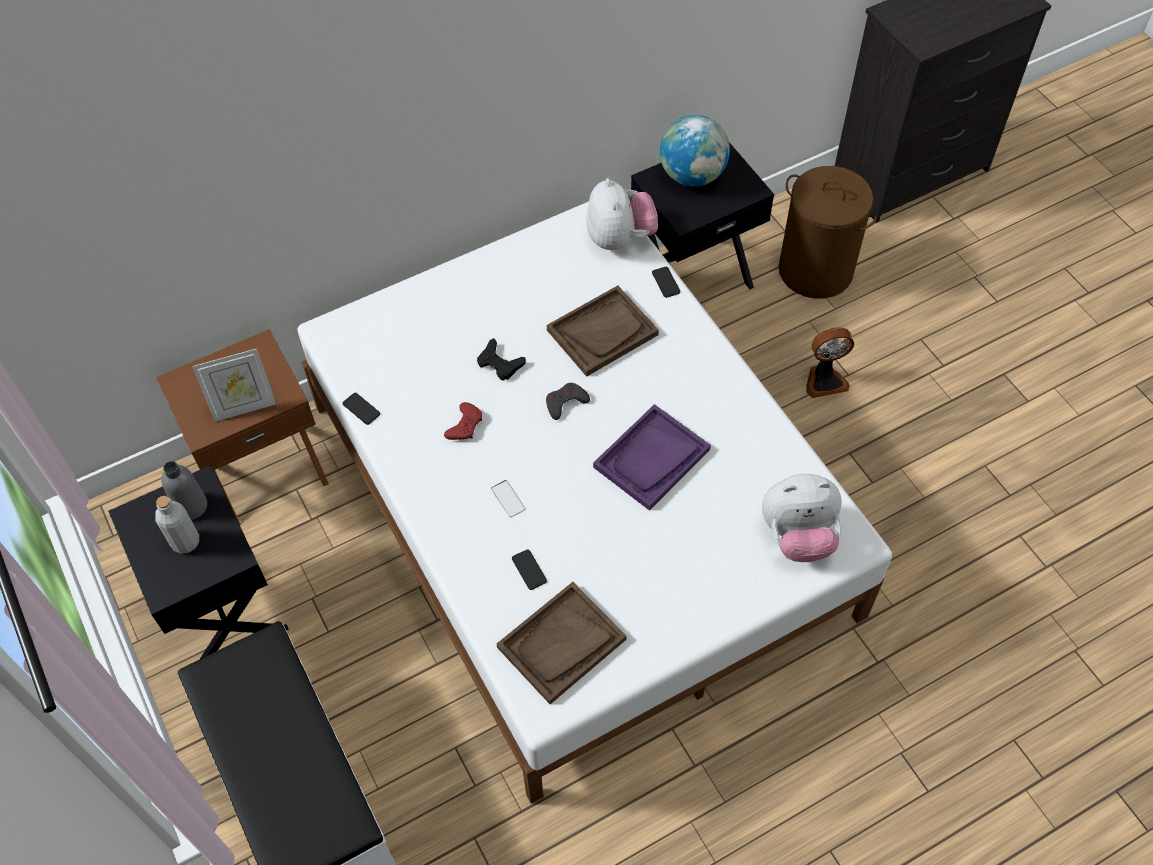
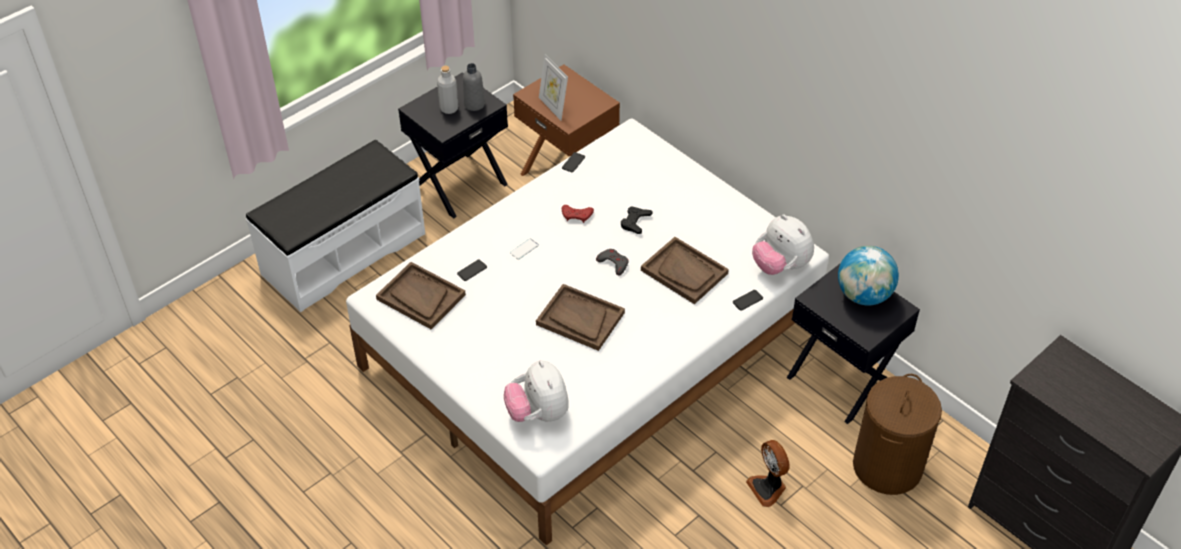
camera: 75 degrees right, 10 degrees down
(620, 238) = (780, 266): plush toy -> plush toy turned 75 degrees clockwise
(651, 459) = (580, 319): purple tray -> brown tray

